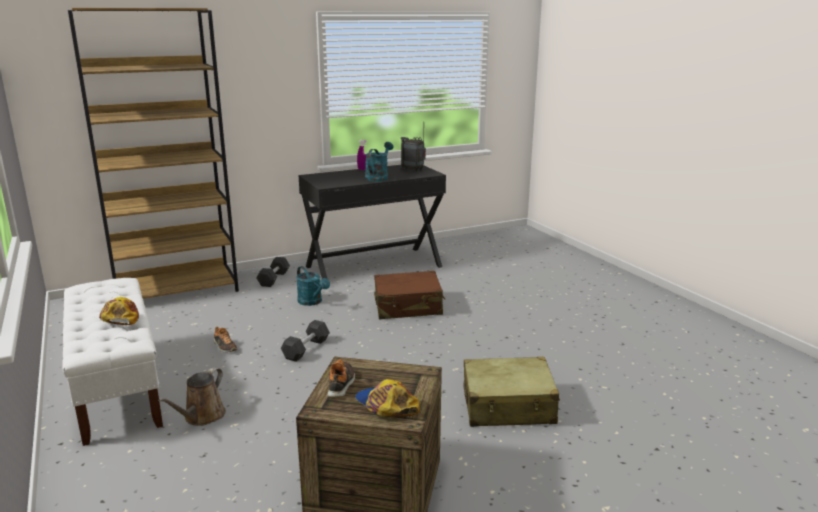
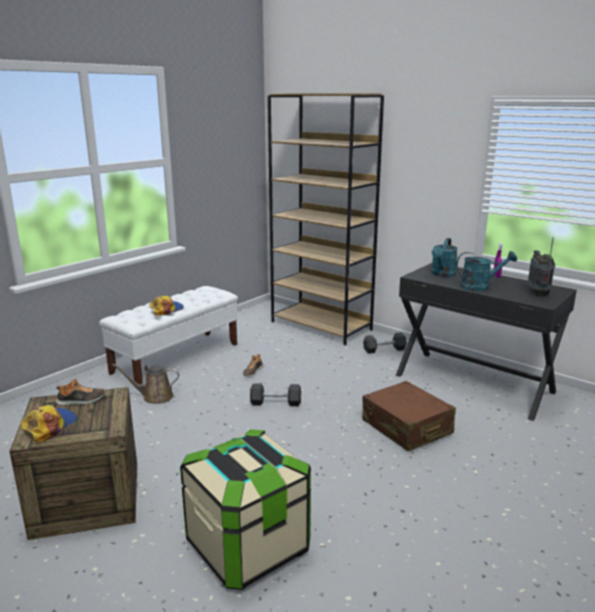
camera: 65 degrees right, 0 degrees up
(312, 302) = (360, 379): turquoise watering can -> turquoise watering can (442, 274)
(508, 406) = (248, 546): beige suitcase -> storage box

